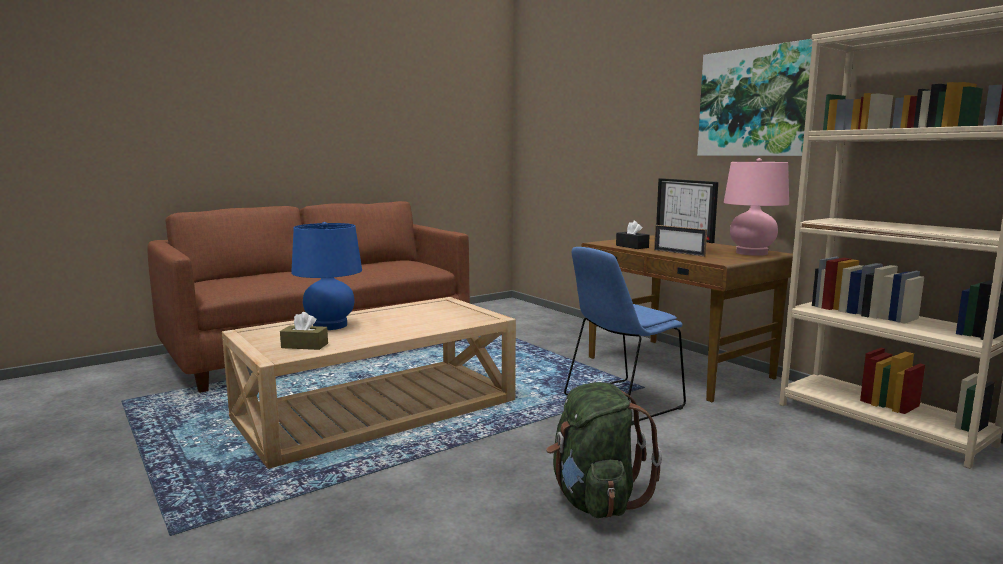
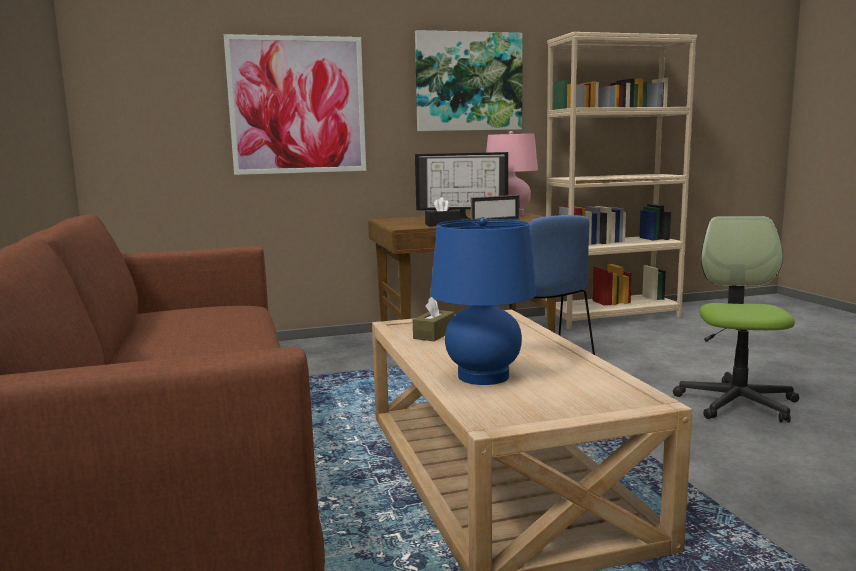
camera: 70 degrees left, 0 degrees up
(304, 345) = (588, 389): brown tissue box -> brown tissue box (434, 334)
(595, 500) = (737, 403): green backpack -> office chair
(616, 132) = (297, 105): none -> picture

